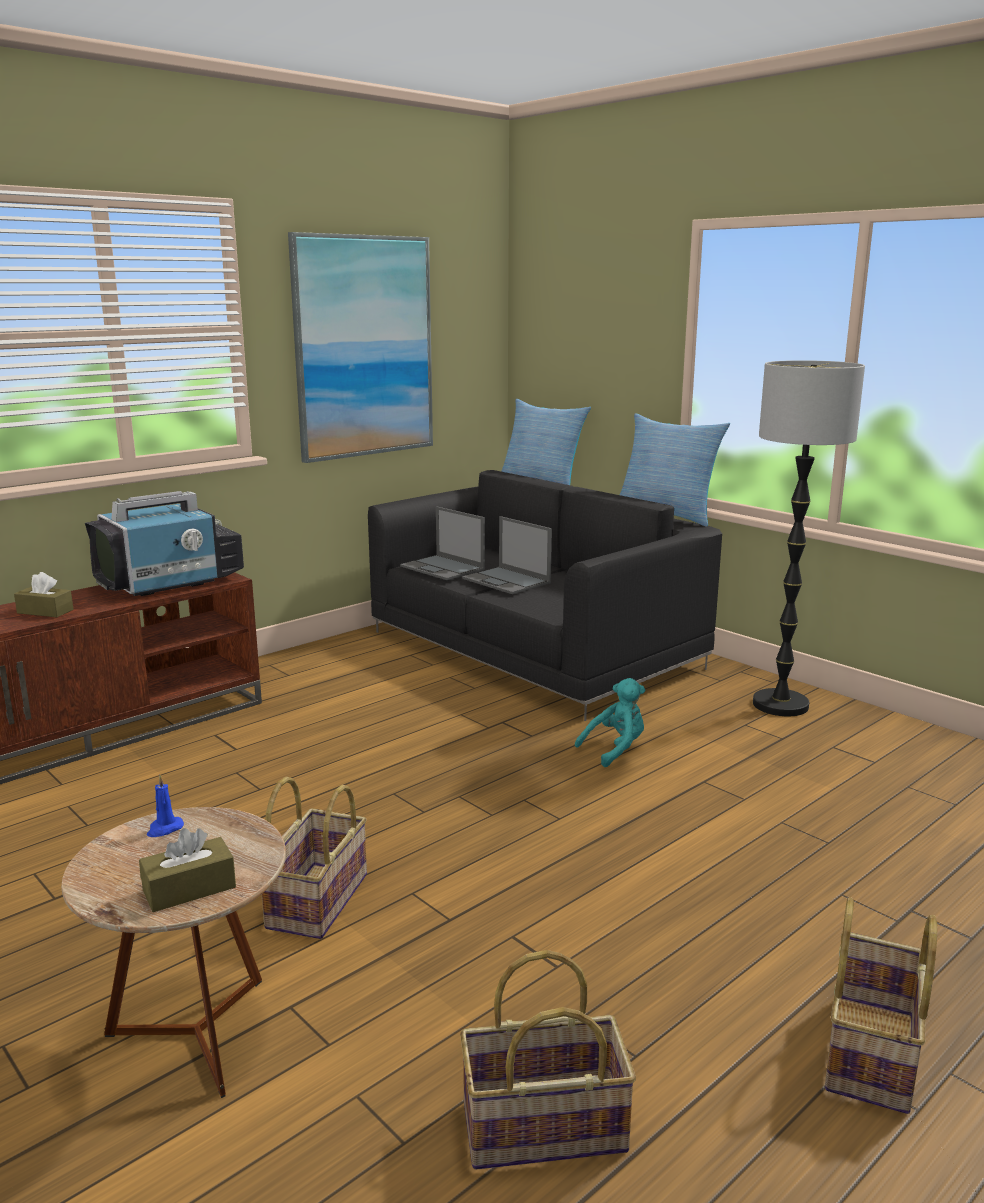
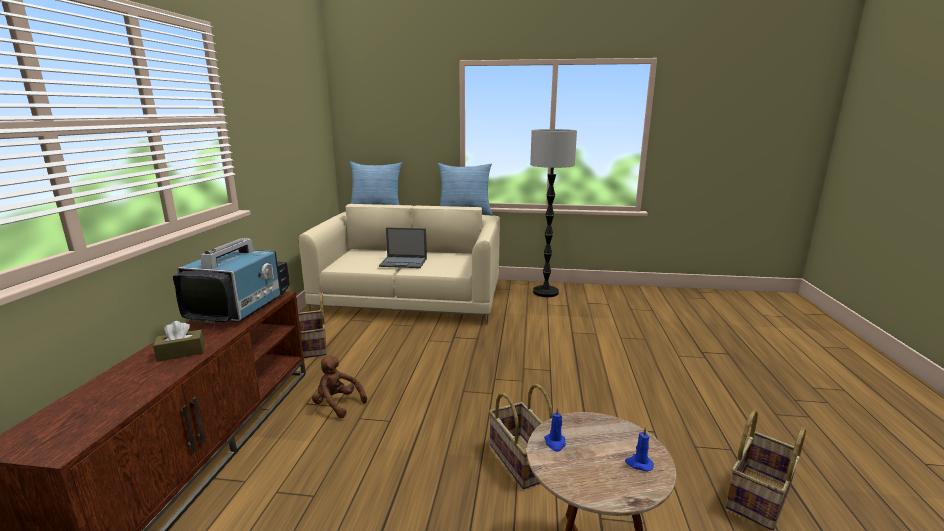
camera: 40 degrees left, 0 degrees up
(189, 889) = (638, 464): brown tissue box -> blue candle
(240, 748) = (337, 404): none -> brown plush toy
(364, 347) = (280, 132): picture -> none
(443, 568) = (357, 263): laptop -> none
(535, 649) = (410, 298): black sofa -> beige sofa
(615, 749) = (520, 332): turquoise plush toy -> none
(872, 1053) = (773, 405): basket -> basket (313, 346)

